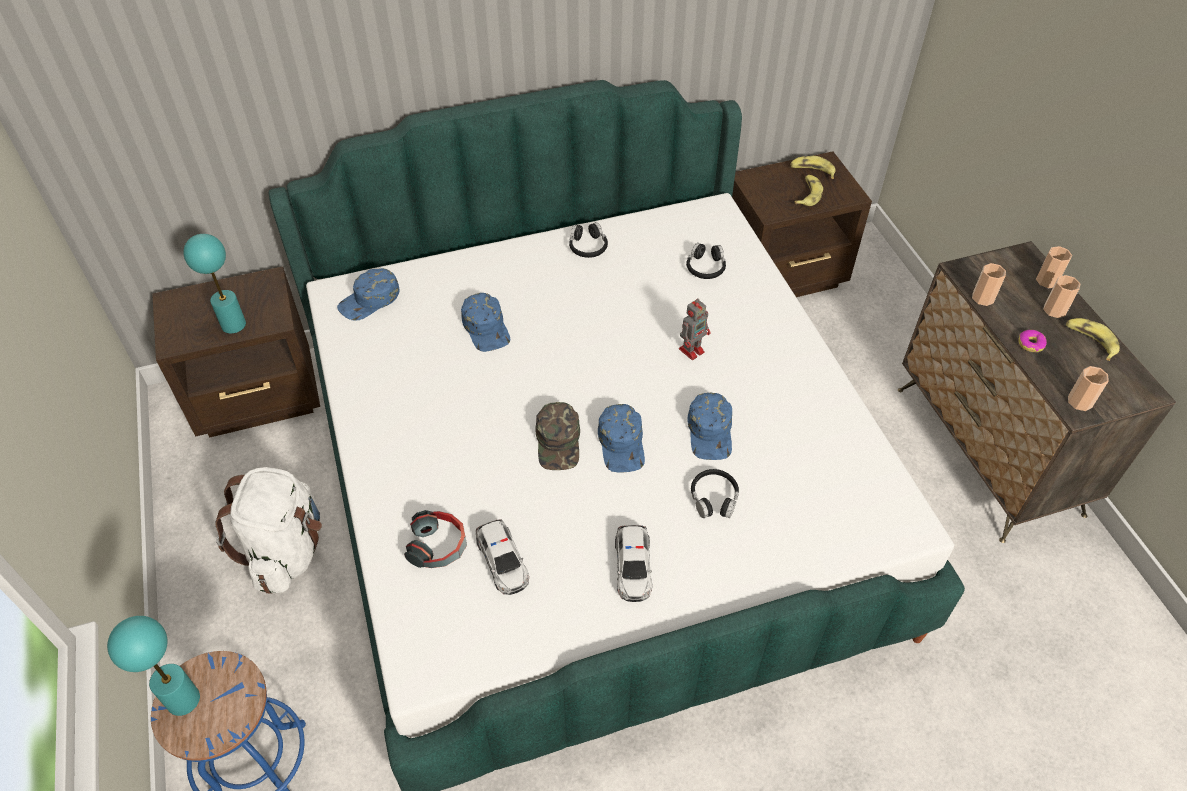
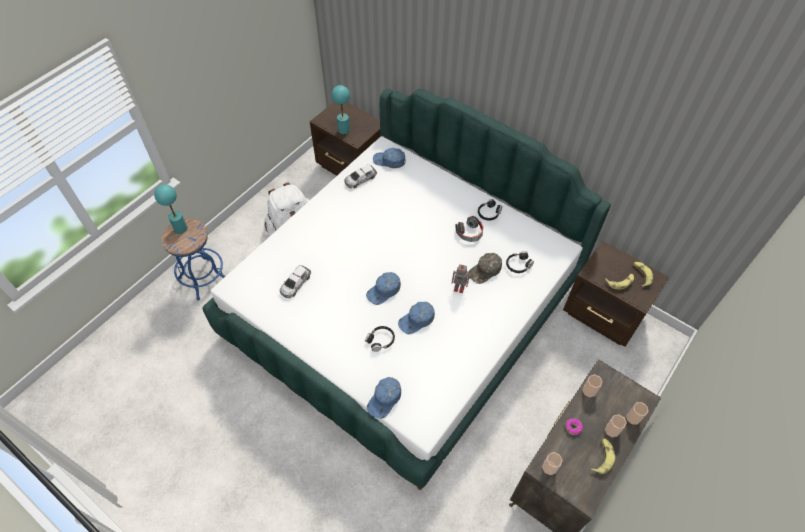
camera: 55 degrees right, 5 degrees up
(439, 546) = (287, 259): headphones -> headphones (470, 233)
(486, 328) = (407, 207): blue cap -> blue cap (384, 399)
(559, 441) = (367, 268): green cap -> green cap (485, 271)
(633, 567) = (324, 329): toy car -> toy car (360, 179)

